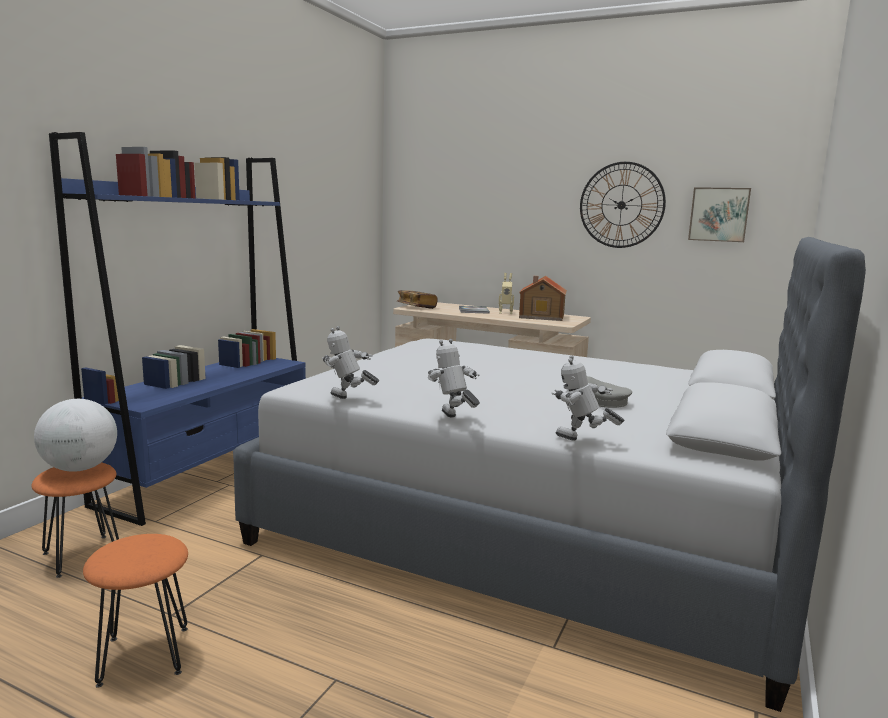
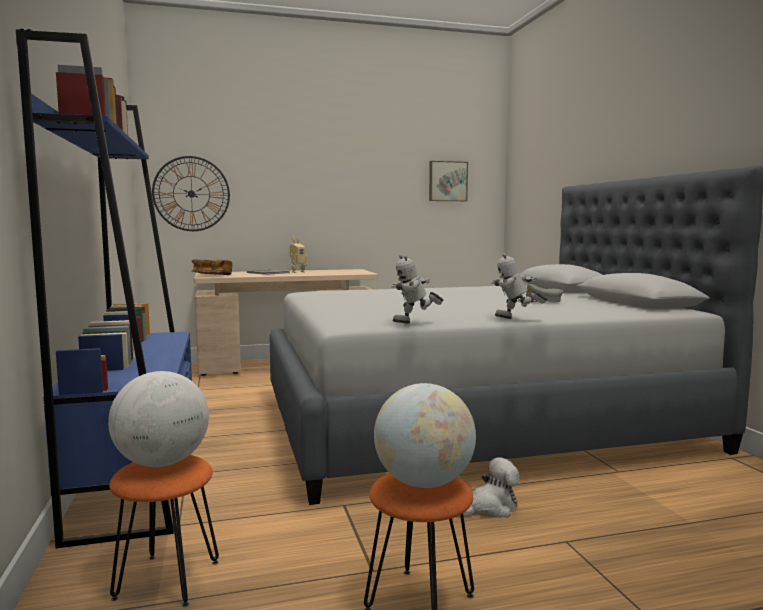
camera: 40 degrees left, 5 degrees down
(136, 552) = (424, 483): none -> globe
(348, 615) = (490, 508): none -> plush toy
(540, 316) = (331, 271): toy house -> none
(581, 442) = (609, 315): toy robot -> none
(621, 205) = (377, 174): wall clock -> wall clock (191, 194)

